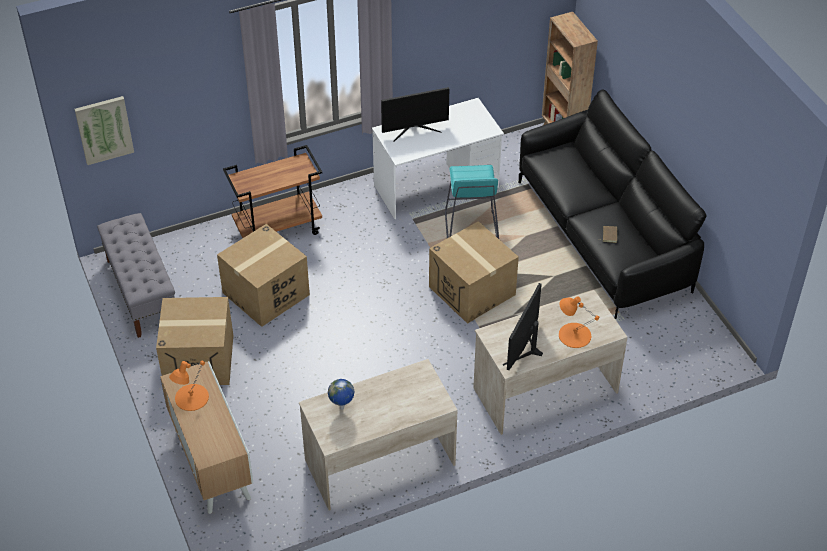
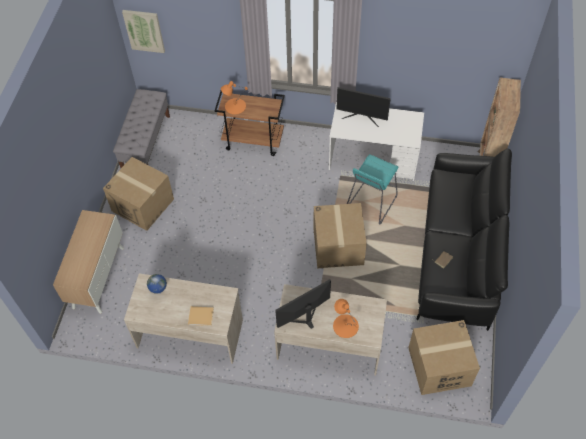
camera: 35 degrees right, 10 degrees up
(191, 397) = (86, 234): orange table lamp -> orange table lamp (235, 106)
(266, 294) = (213, 181): cardboard box -> cardboard box (439, 367)
(412, 406) = (201, 316): none -> beige book

